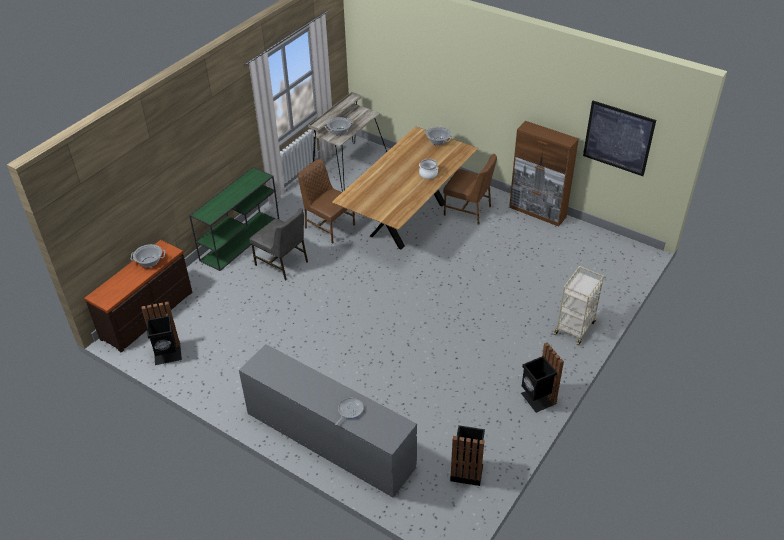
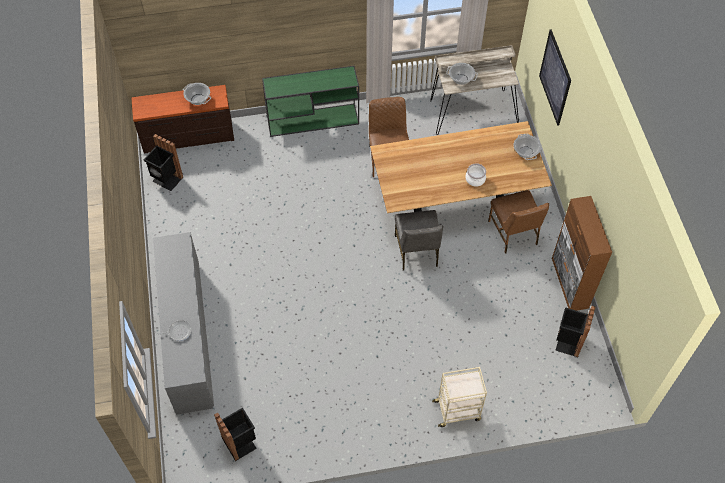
camera: 45 degrees right, 15 degrees up
(282, 263) = (318, 165): grey chair -> grey chair (416, 251)
(537, 399) = (353, 438): black trash can -> black trash can (567, 342)
(618, 138) = (634, 283): picture -> picture (555, 77)

